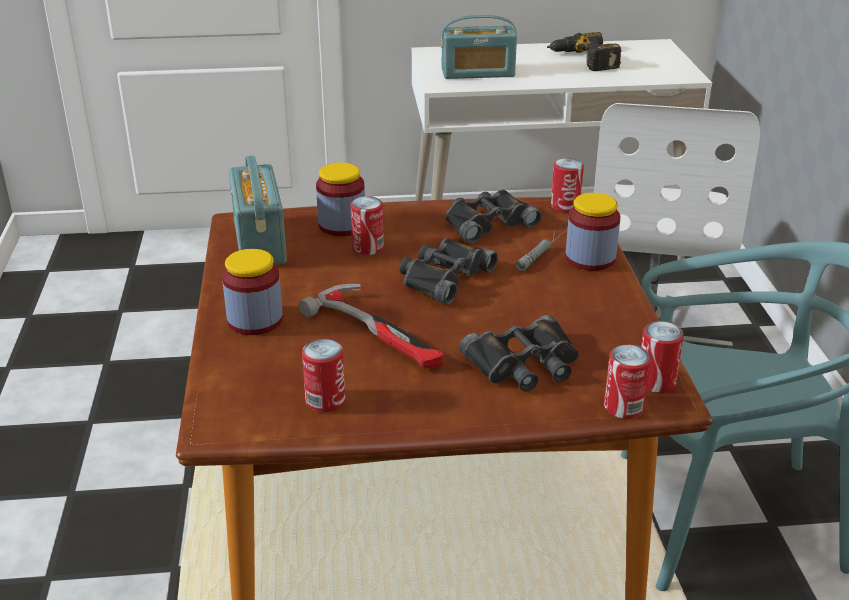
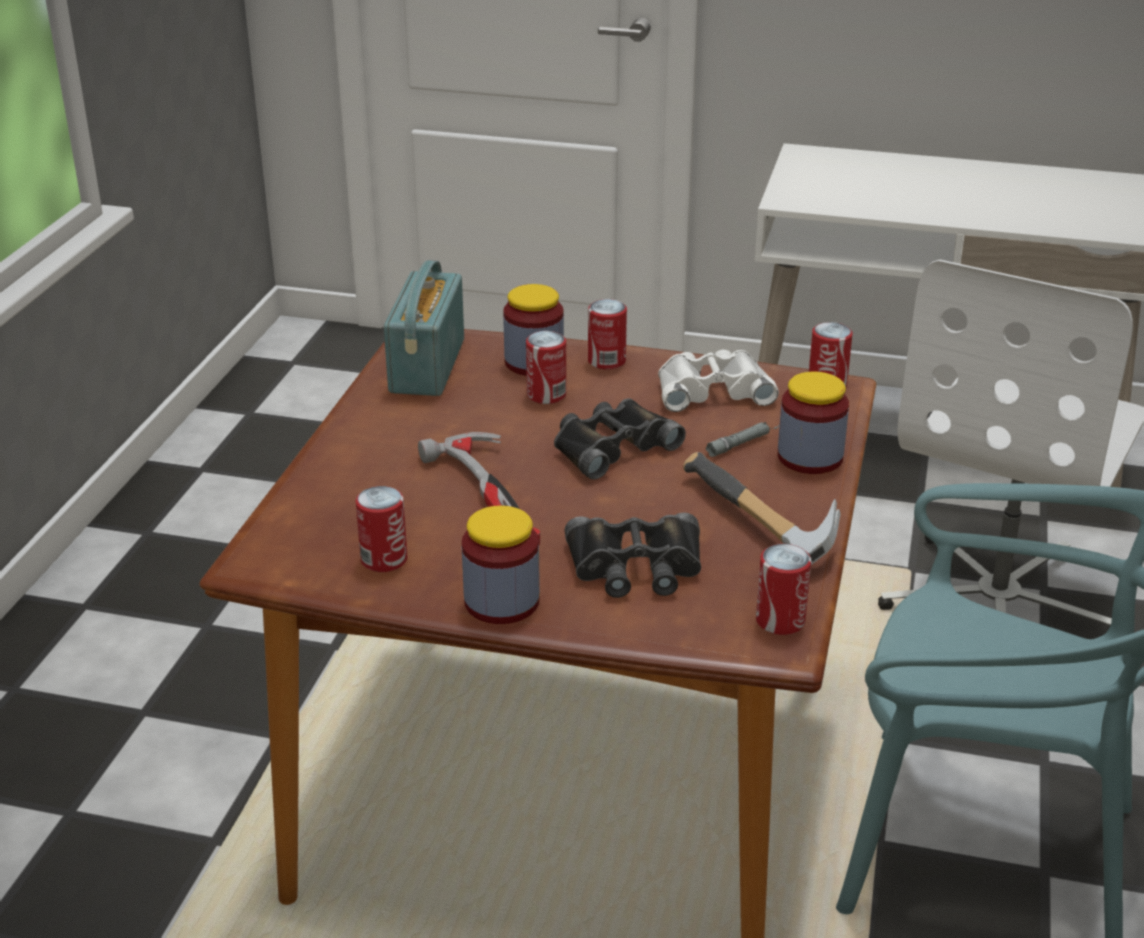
camera: 20 degrees right, 0 degrees up
(255, 320) = (365, 455): jar -> jar (501, 602)
(478, 73) = (847, 190): radio -> none
(487, 223) = (712, 390): black binoculars -> white binoculars
(583, 60) = (1008, 191): power drill -> none
(587, 321) = (749, 531): none -> hammer
(623, 407) = (718, 640): can -> can (606, 361)

